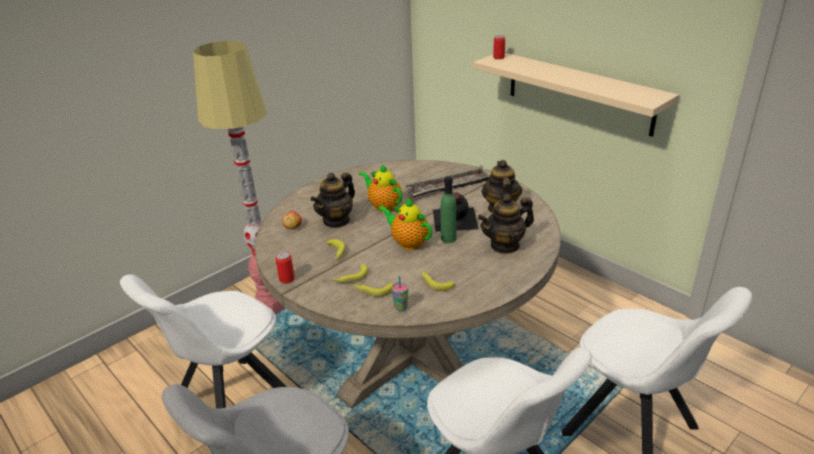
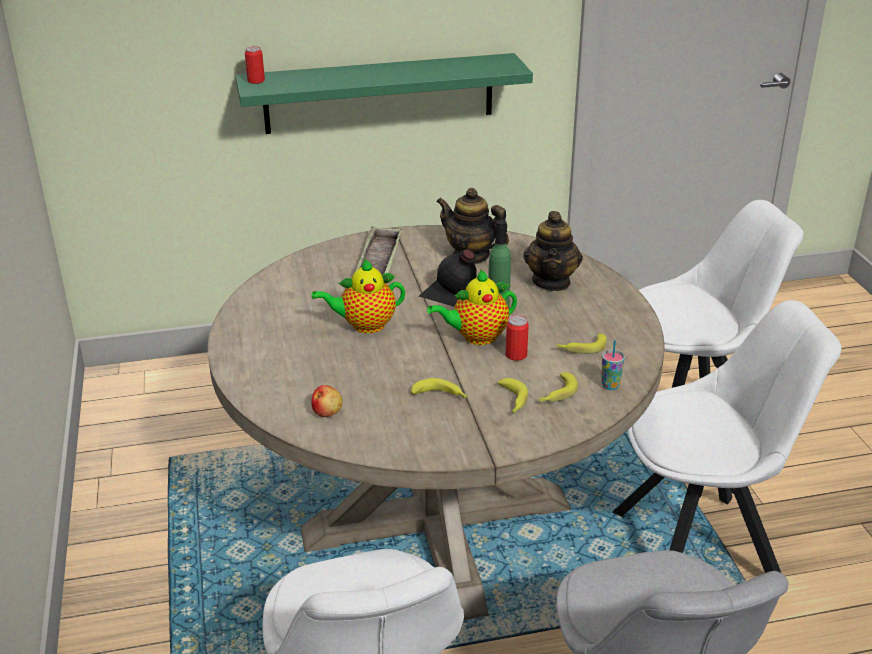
camera: 60 degrees left, 0 degrees up
(270, 307) = (179, 630): floor lamp -> none
(287, 279) = (463, 452): can -> can (516, 355)
(336, 221) = (356, 371): teapot -> none
(578, 92) = (379, 93): beige shelf -> green shelf

